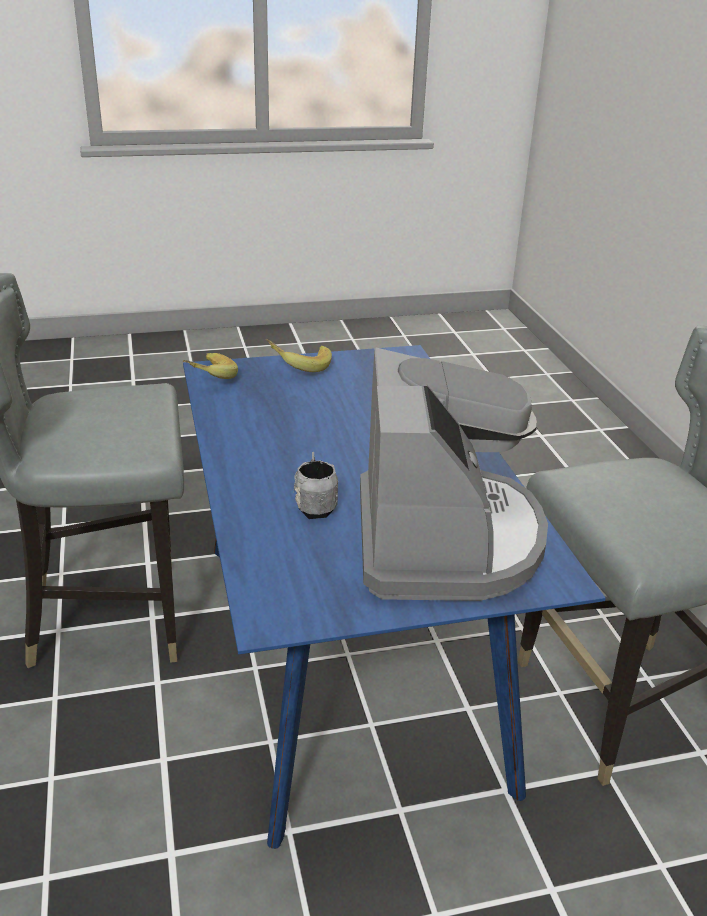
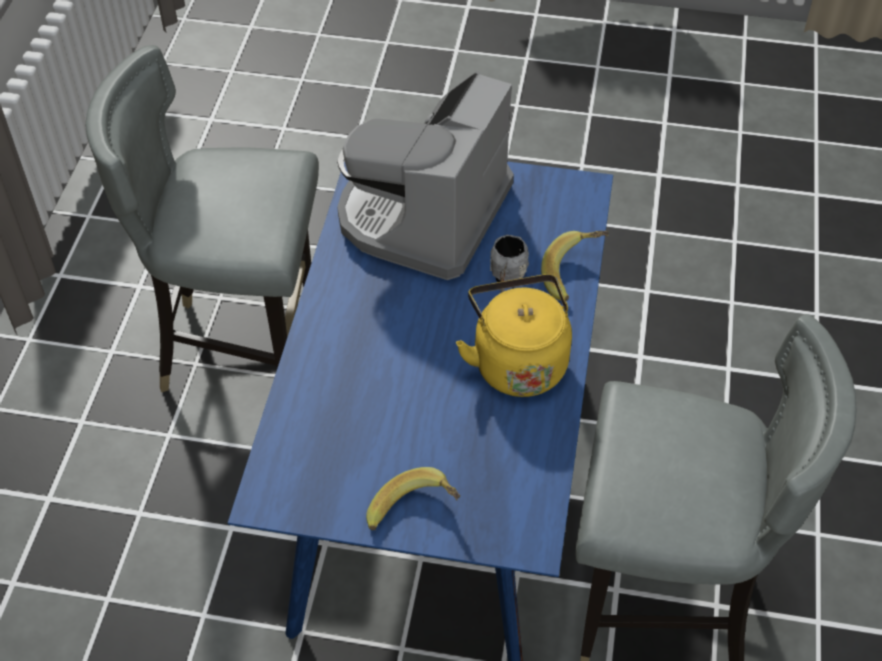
camera: 155 degrees left, 20 degrees up
(207, 379) = (539, 519): banana -> banana (575, 275)
(269, 451) = (517, 361): none -> yellow kettle

